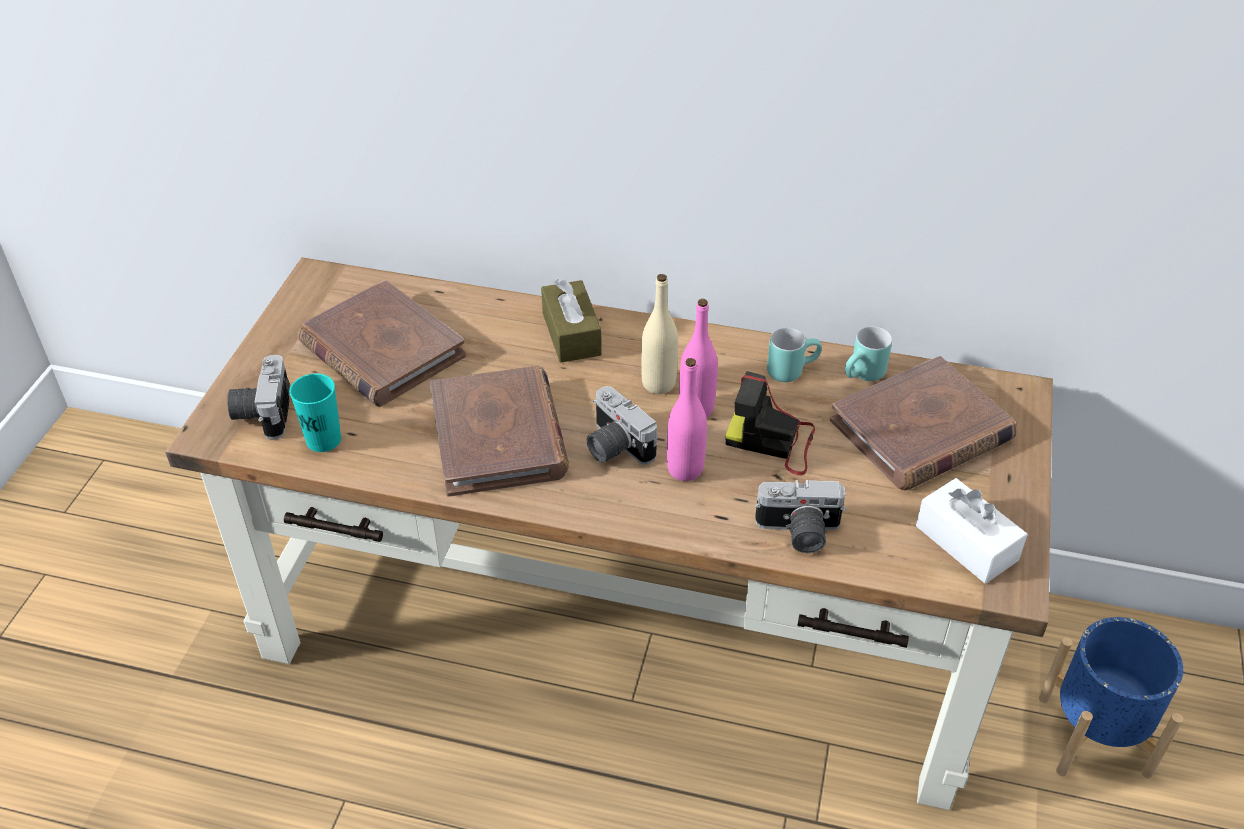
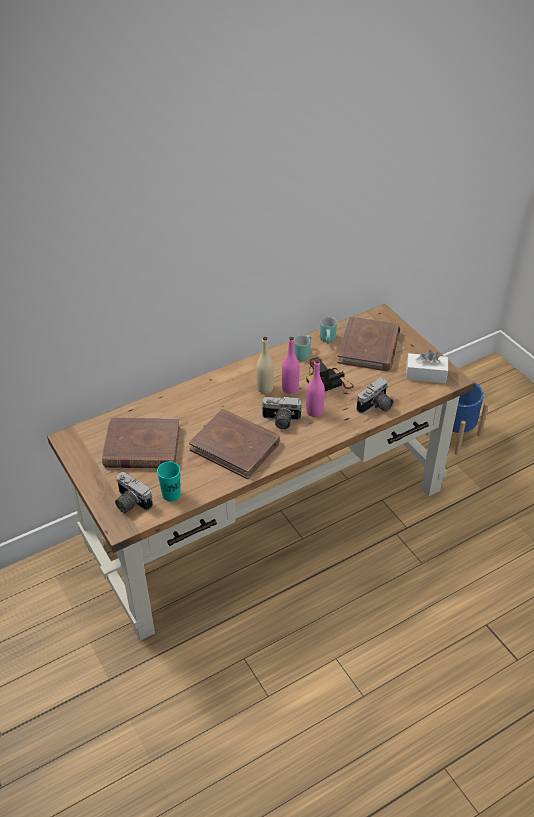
camera: 45 degrees left, 0 degrees up
(571, 334) = (208, 392): brown tissue box -> none

